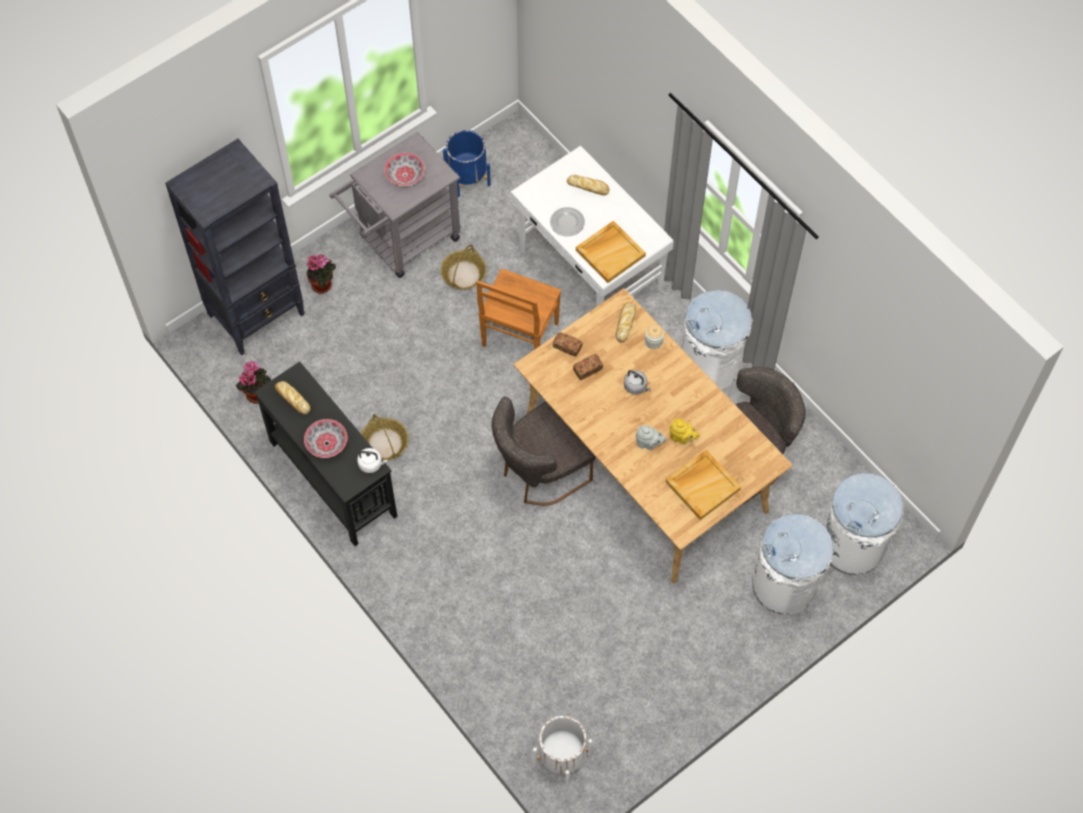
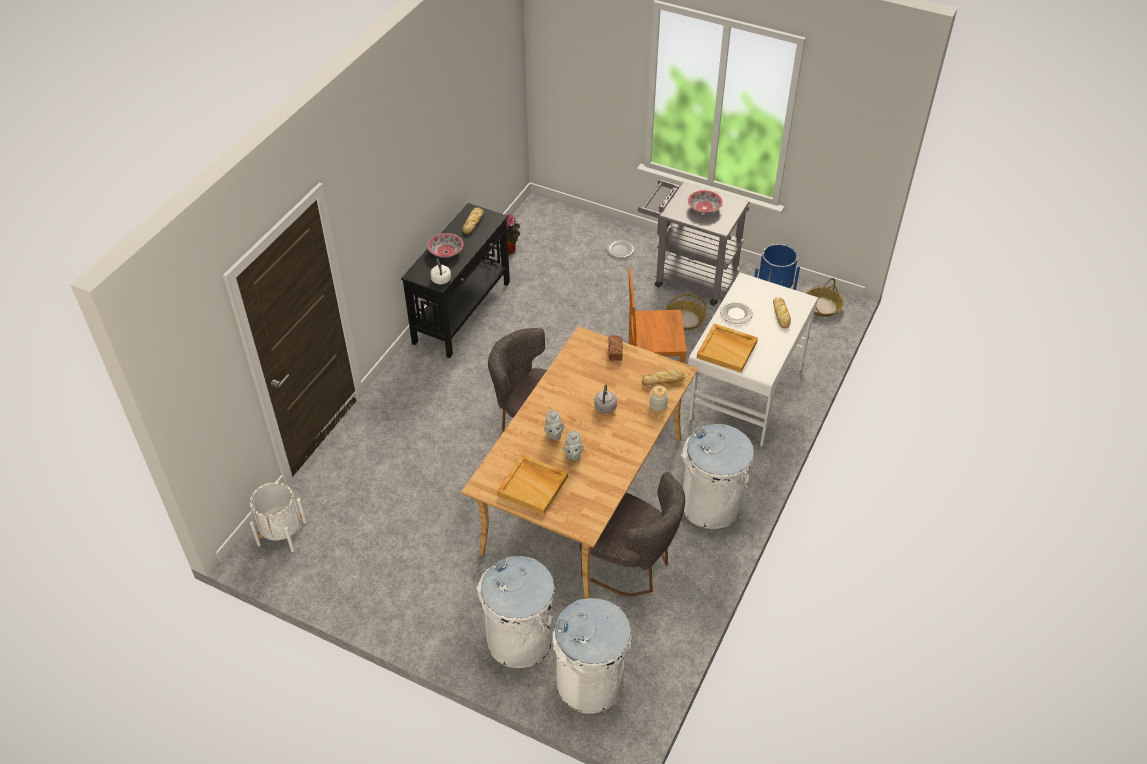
camera: 65 degrees right, 15 degrees down
(257, 314) = (572, 227): black bookcase -> none
(323, 285) = (620, 250): potted plant -> plate
(384, 443) = (508, 329): basket -> basket (822, 306)
(587, 370) = (601, 372): bread -> none
(682, 438) = (573, 455): yellow teapot -> grey teapot

